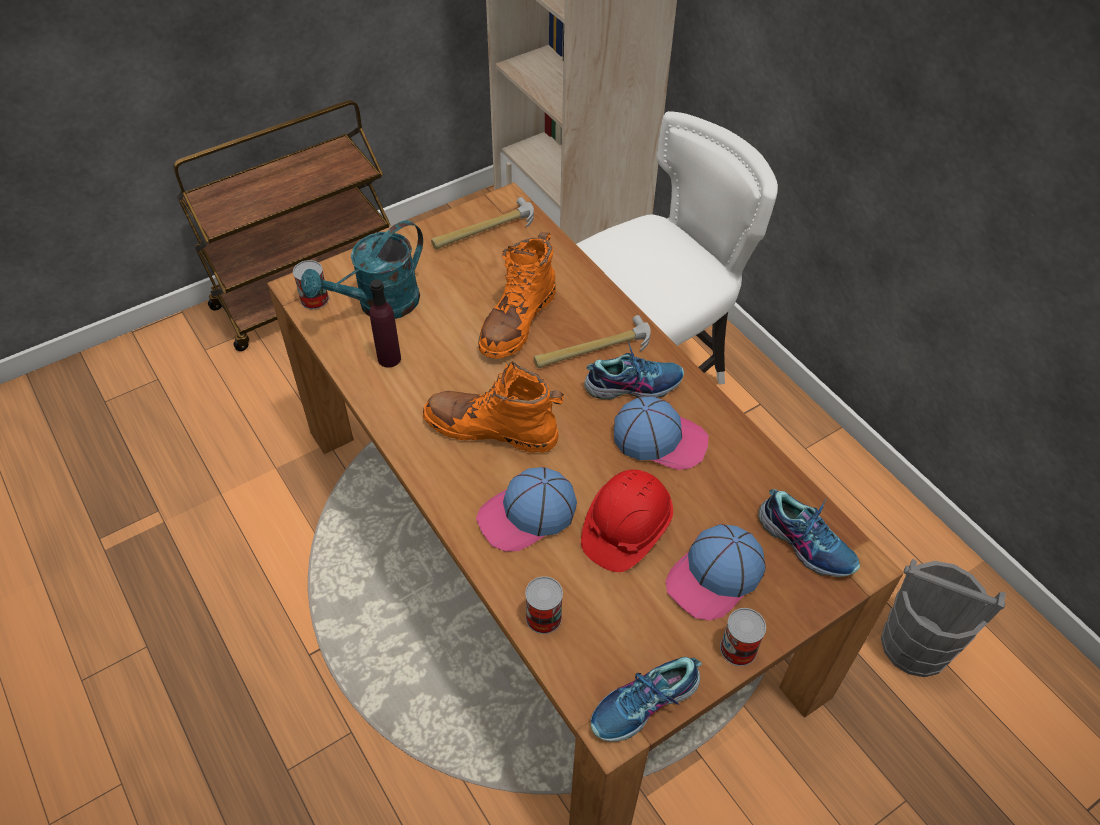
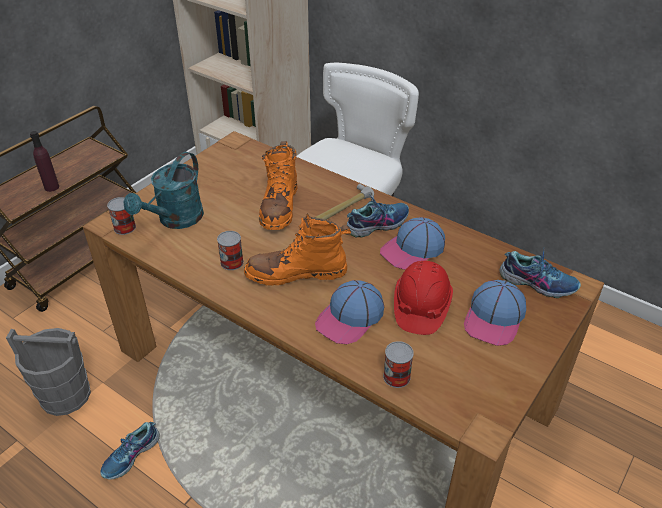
camera: 20 degrees left, 10 degrees down
(389, 358) = (200, 250): purple bottle -> purple bottle (51, 187)
(484, 229) = (227, 161): hammer -> none
(645, 705) = (495, 408): shoe -> shoe (131, 456)
(660, 439) = (412, 250): cap -> cap turned 150 degrees clockwise
(738, 648) = (534, 355): can -> can (232, 262)
(914, 644) = (588, 361): grey bucket -> grey bucket (65, 395)

